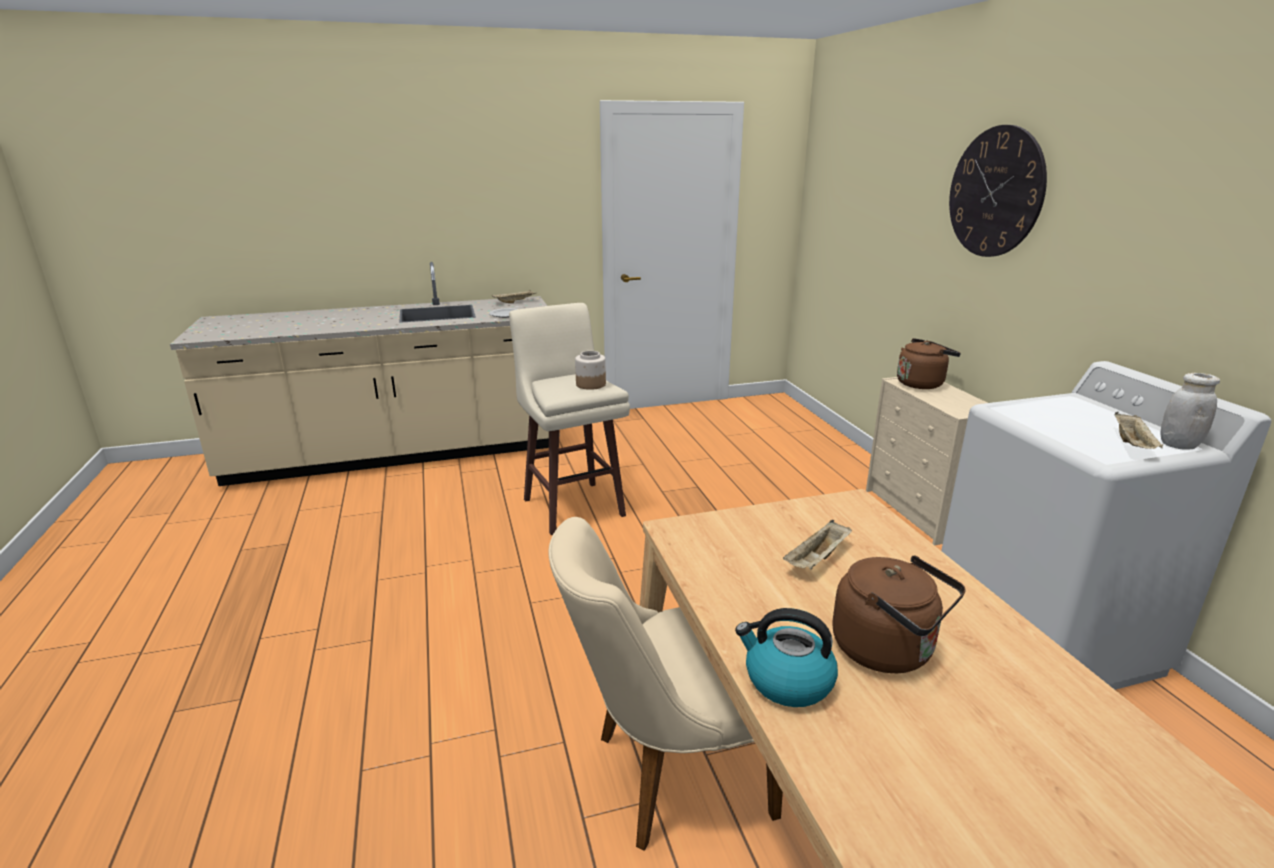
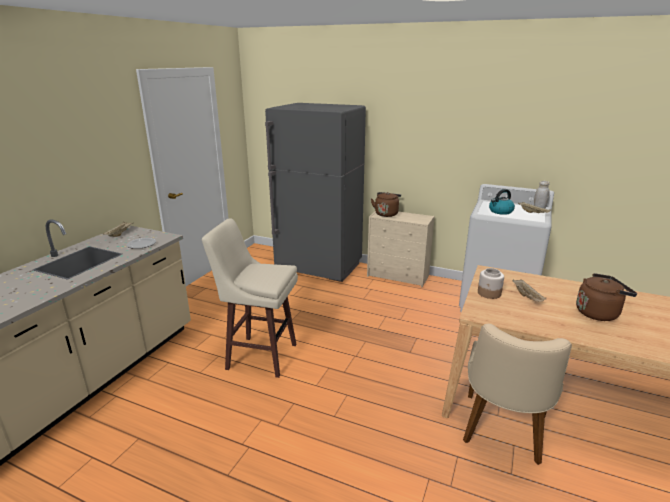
camera: 50 degrees left, 0 degrees up
(590, 384) = (274, 269): jar -> jar (489, 293)
(787, 681) = (608, 339): kettle -> kettle (500, 211)
(812, 453) = (319, 269): none -> grey fridge
(995, 192) = (403, 116): wall clock -> none

